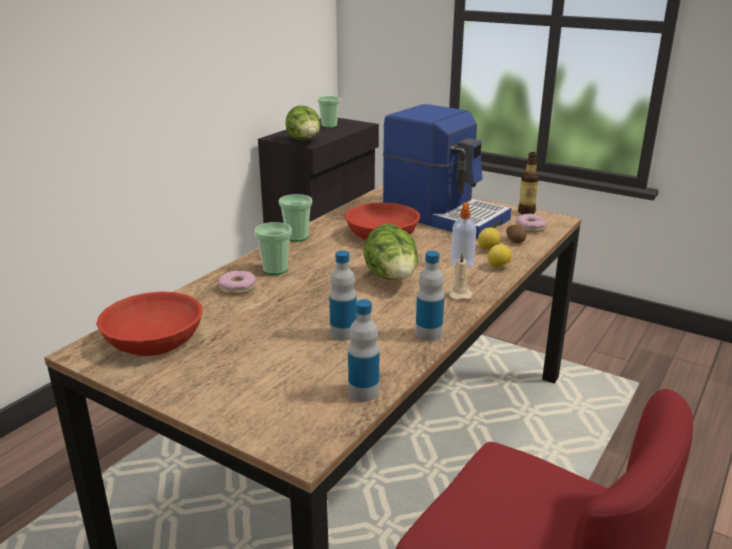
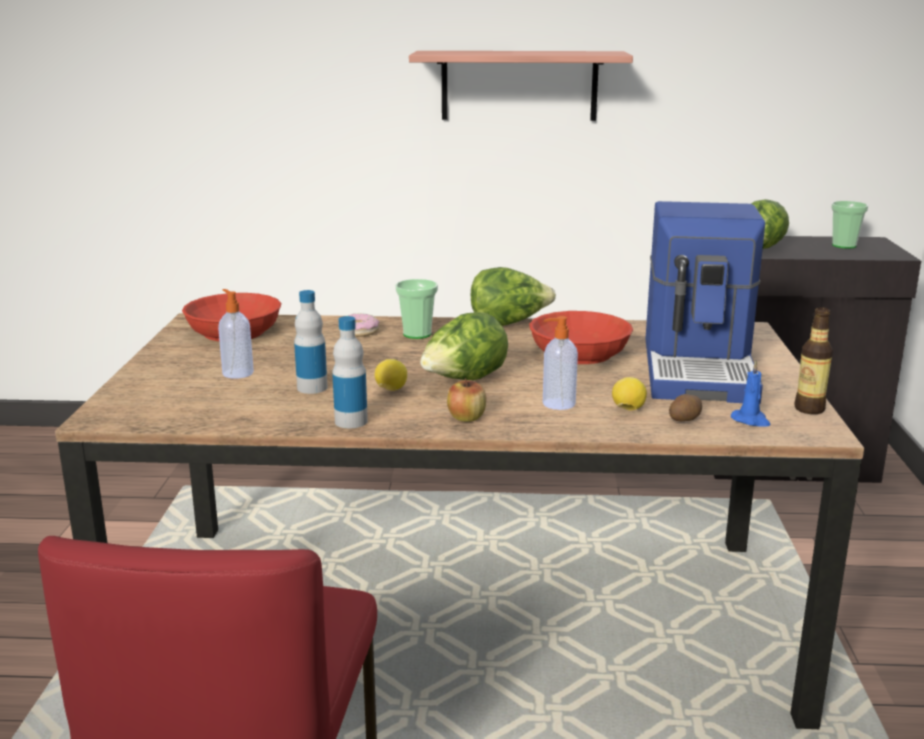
camera: 60 degrees right, 5 degrees down
(120, 47) = (519, 85): none -> shelf
(268, 358) = (237, 373): none -> soap dispenser
(297, 237) = (509, 323): cup -> lettuce
(363, 392) = (207, 418): bottle -> none
(459, 294) = (466, 418): beige candle -> apple
(498, 267) = (579, 424): lemon -> lemon (391, 389)
(530, 228) = (751, 420): donut -> blue candle

